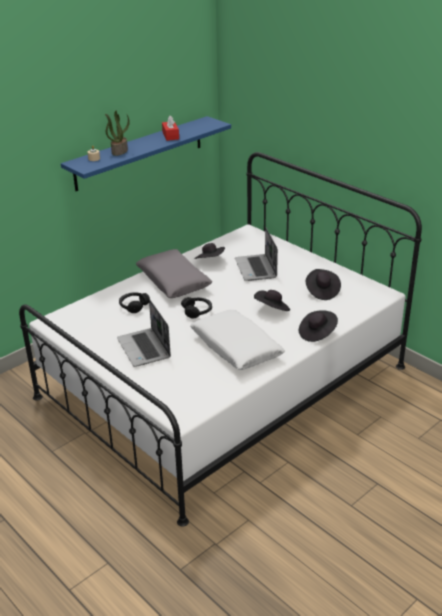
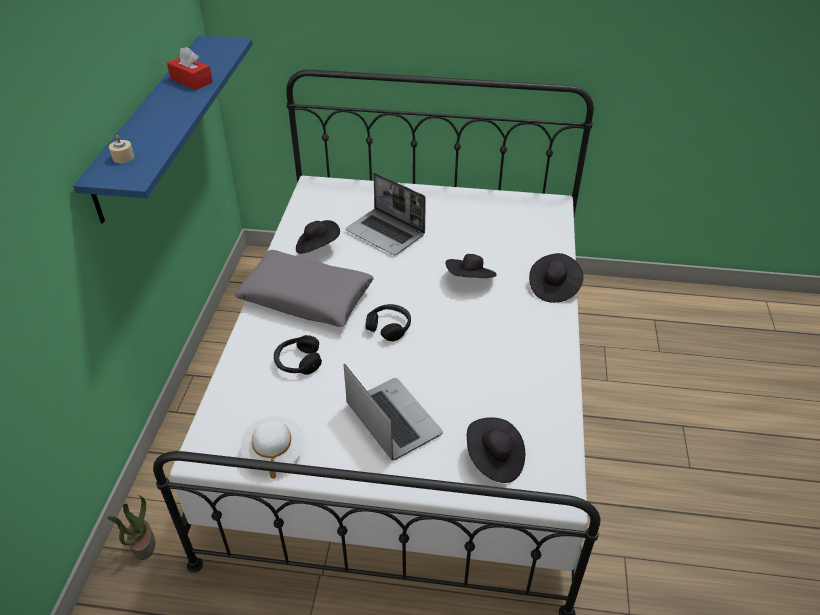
camera: 40 degrees left, 10 degrees up
(77, 335) = (274, 452): none -> white hat
(119, 151) = (147, 131): potted plant -> potted plant (142, 543)
(144, 349) = (391, 419): laptop -> laptop turned 150 degrees counterclockwise
(236, 347) = (495, 354): white pillow -> none
(322, 291) = (492, 230): black hat -> black hat (494, 459)

